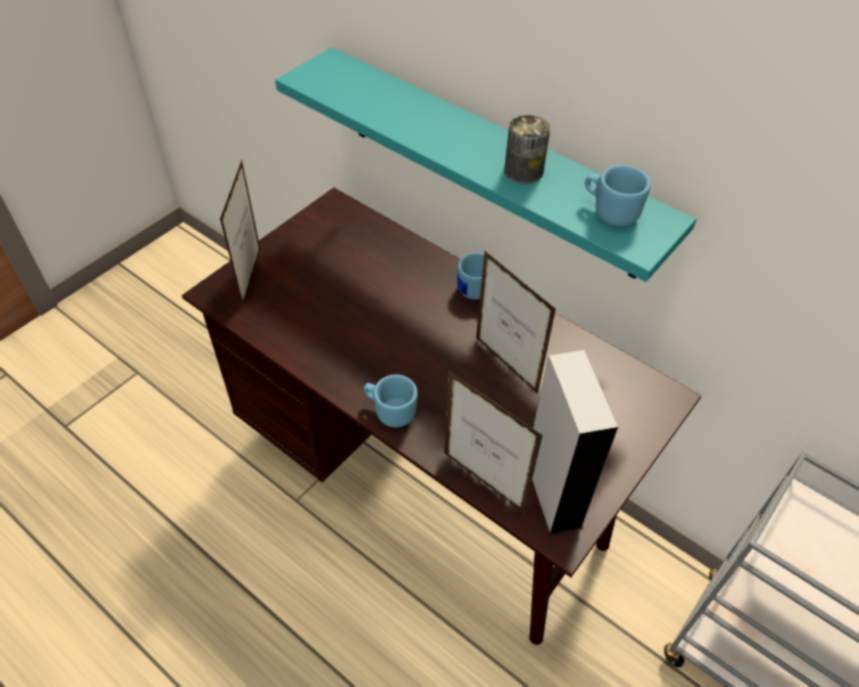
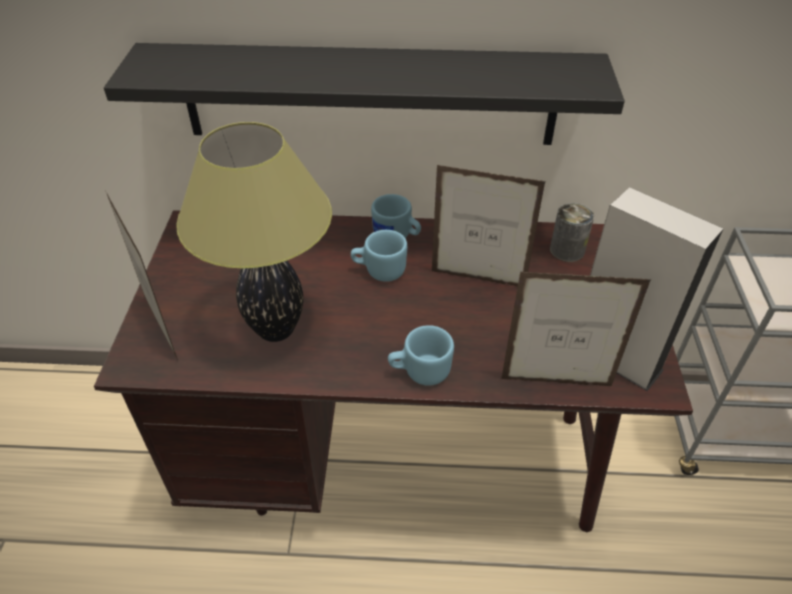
camera: 35 degrees left, 5 degrees down
(321, 320) = (275, 329): none -> table lamp
(490, 162) = (369, 95): turquoise shelf -> black shelf
(523, 171) = (440, 71): can -> can (567, 250)
(609, 211) = (543, 73): blue mug -> blue mug (379, 271)

